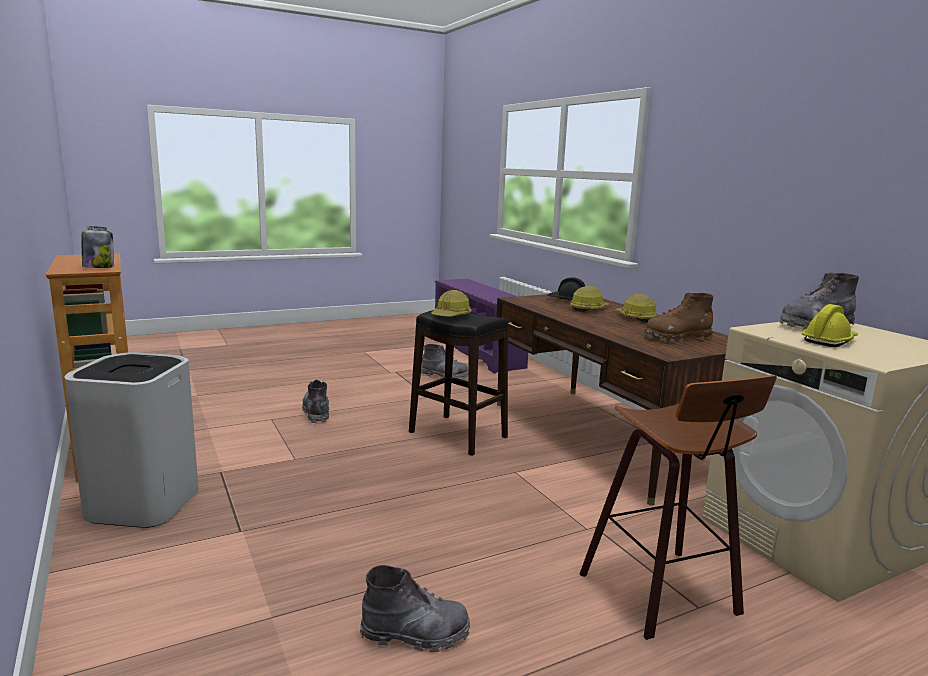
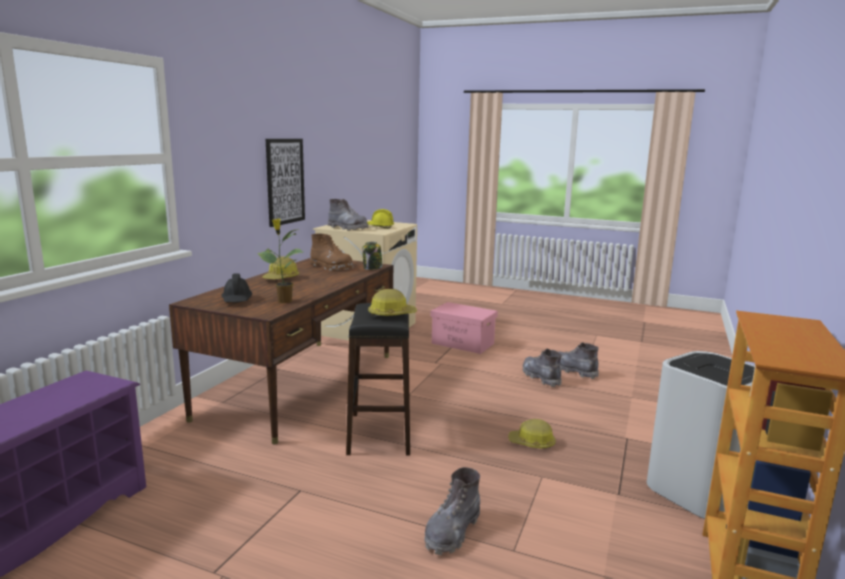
camera: 130 degrees left, 0 degrees up
(98, 267) = (766, 323): jar -> jar (372, 268)
(444, 376) = (195, 517): grey boot -> grey boot (541, 377)
(545, 306) = (284, 301): none -> potted plant
(588, 309) = (269, 290): hard hat -> hard hat (532, 443)
(665, 595) = (463, 343): stool -> pink storage box
(790, 226) = (285, 181): none -> picture

